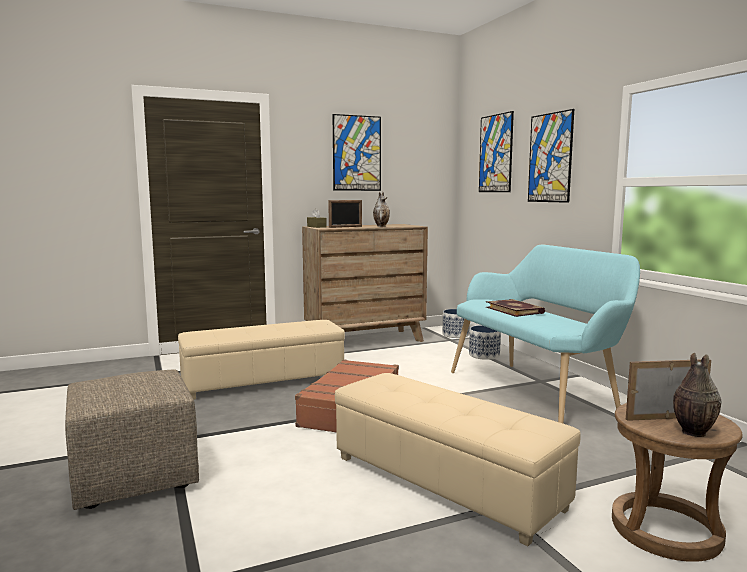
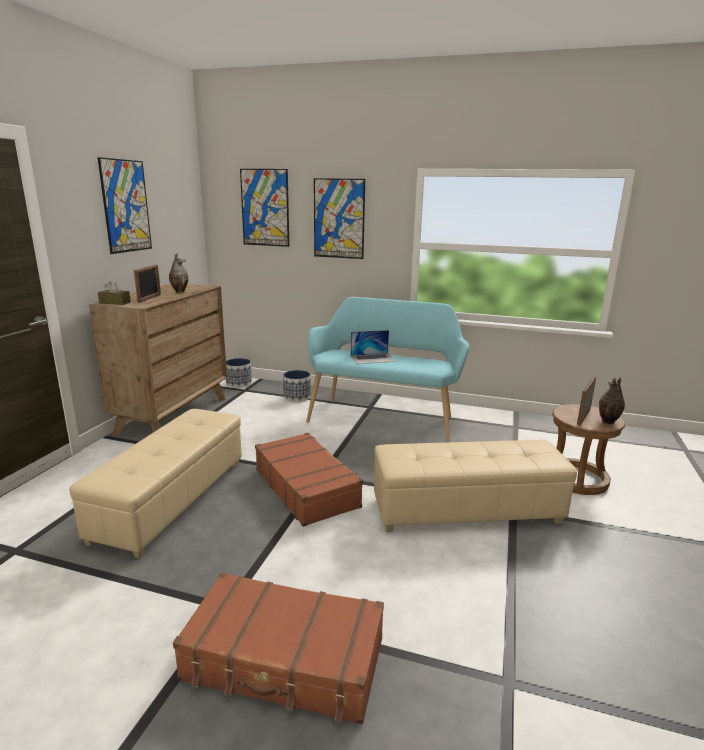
camera: 50 degrees left, 10 degrees up
(135, 478) = (284, 660): beige ottoman -> brown suitcase
(515, 310) = (373, 358): book -> laptop

